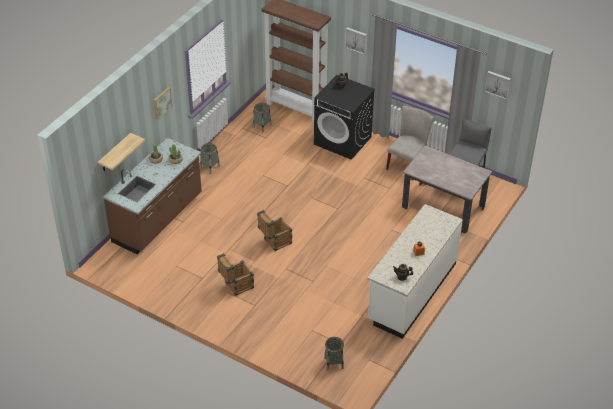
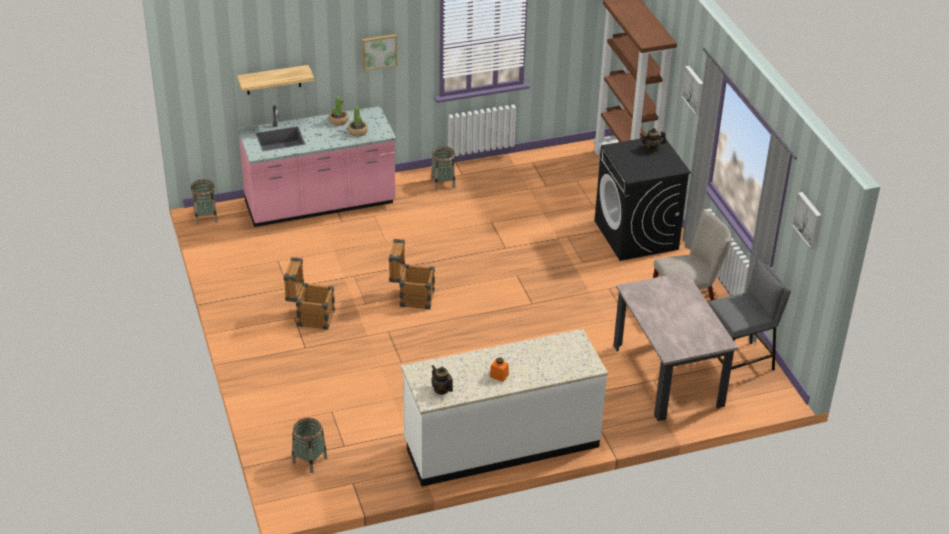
camera: 40 degrees right, 5 degrees down
(158, 219) = (320, 205): brown counter -> pink counter
(262, 126) = (558, 171): basket -> basket (205, 217)

